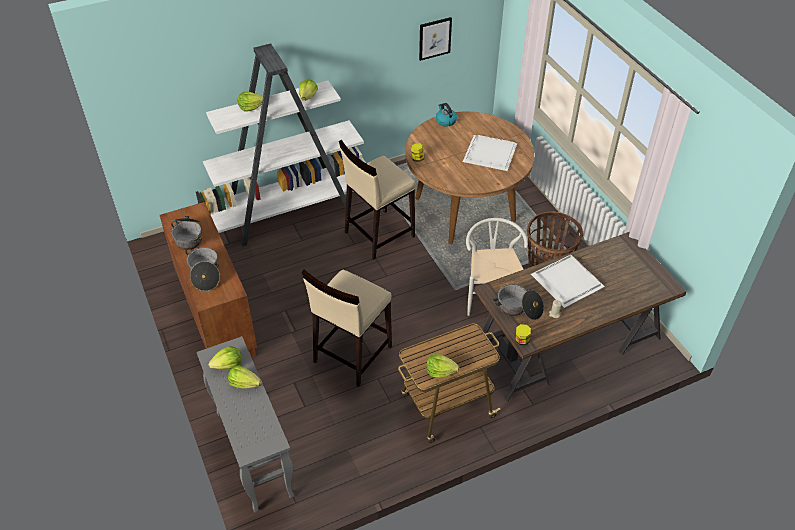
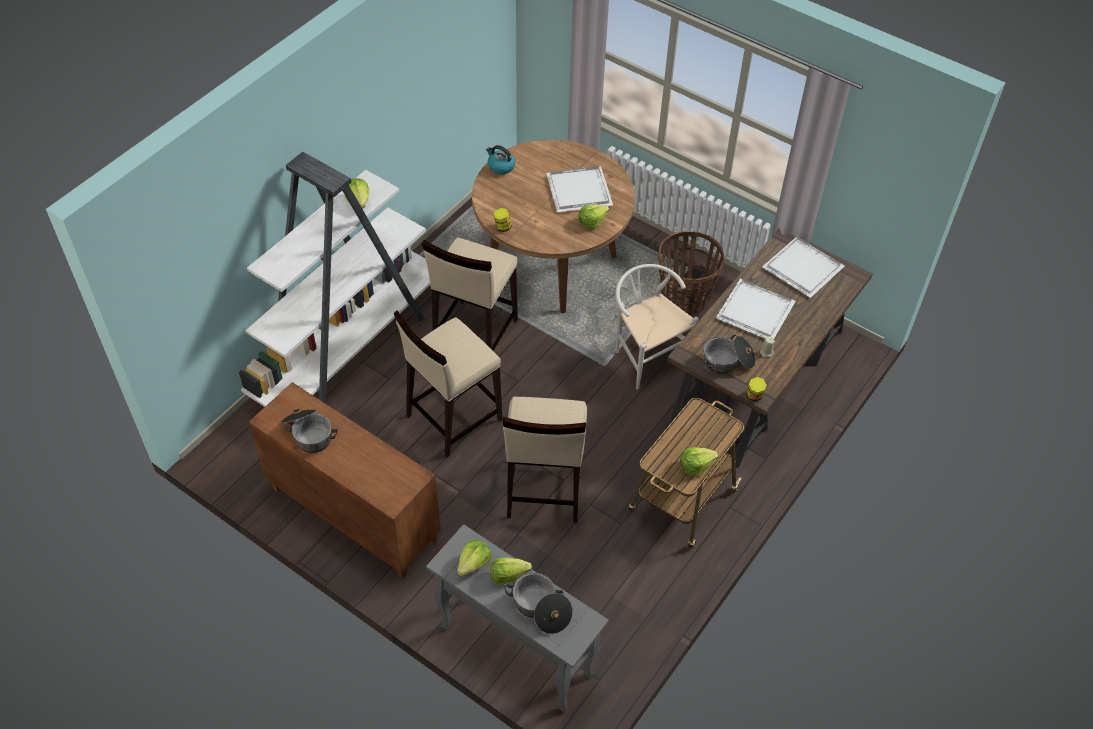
camera: 30 degrees left, 5 degrees up
(205, 274) = (366, 471): cooking pot -> cooking pot (540, 608)
(251, 107) = (299, 240): lettuce -> lettuce (592, 221)
(325, 281) = (452, 418): none -> beige stool
(435, 38) = (456, 69): picture -> none
(627, 265) = (801, 268): none -> white tray

